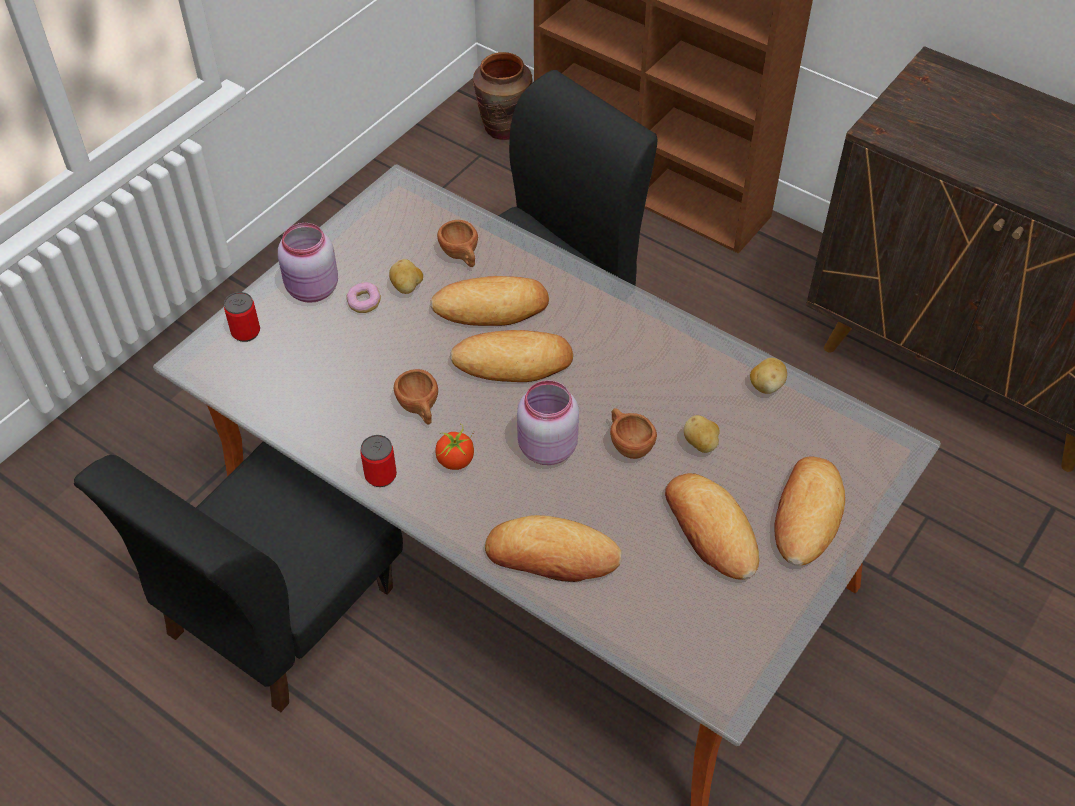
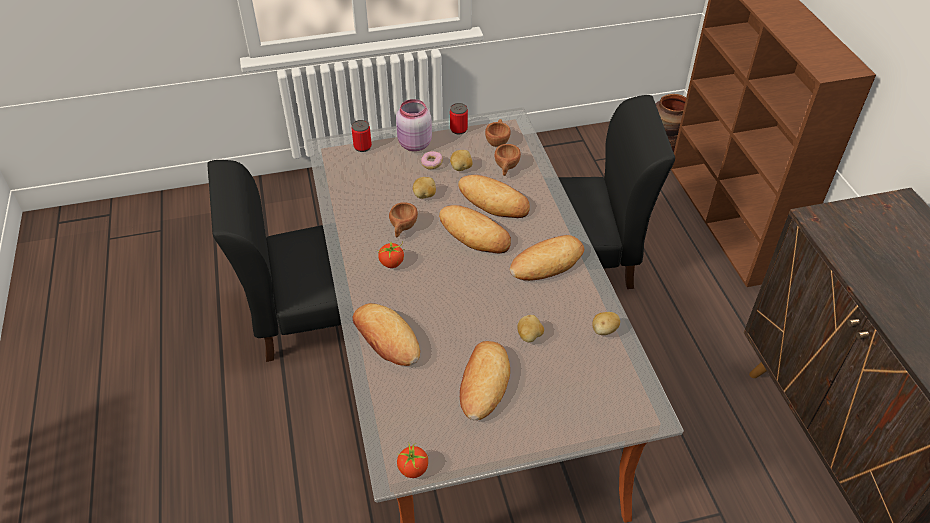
camera: 40 degrees right, 5 degrees down
(380, 475) = (349, 247): can -> can (458, 129)
(401, 350) = (425, 195): none -> potato
(545, 448) = (443, 285): pink jar -> none
(628, 443) = (489, 310): brown cup -> brown cup (498, 141)
(742, 679) = (413, 469): none -> tomato
(806, 515) = (548, 413): bread -> bread (547, 262)

